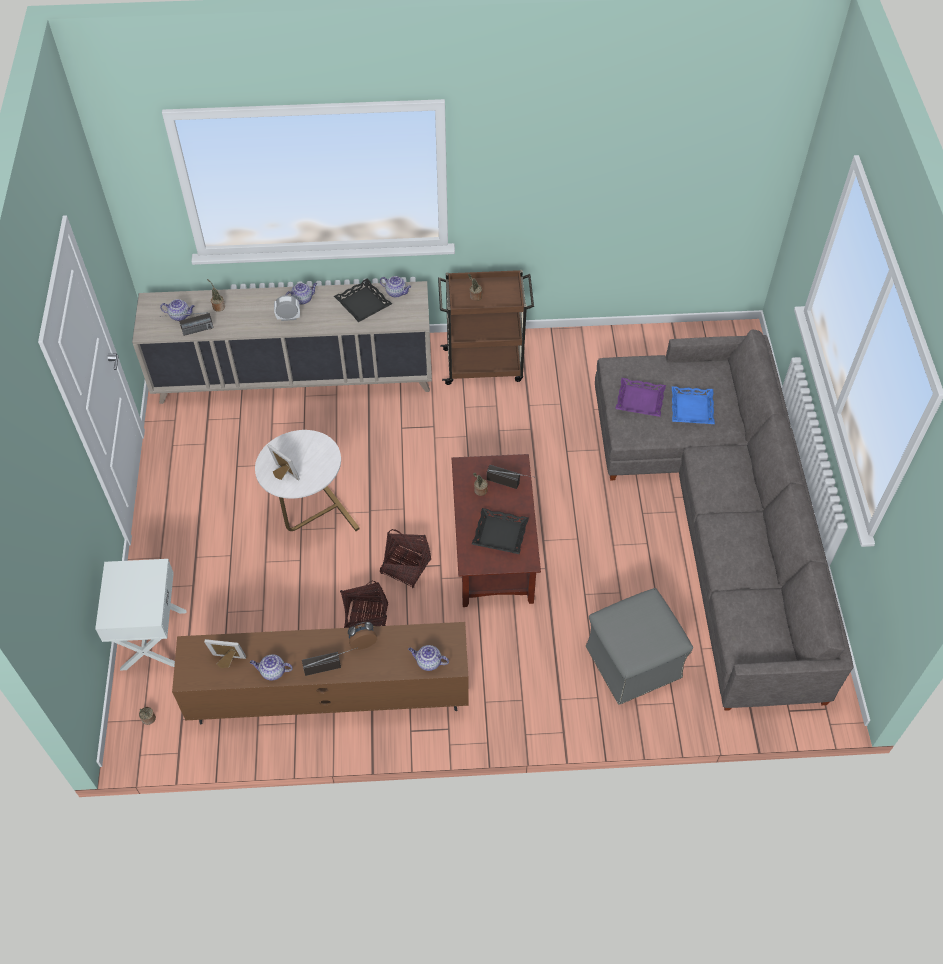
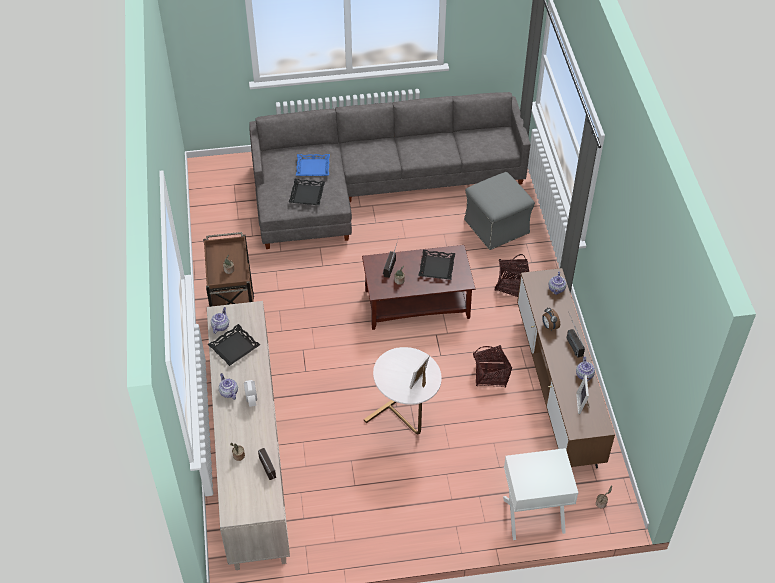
camera: 95 degrees left, 5 degrees down
(180, 315) = (250, 485): teapot -> none
(405, 567) = (441, 355): basket -> basket (512, 285)
(640, 400) = (306, 194): purple tray -> black tray

